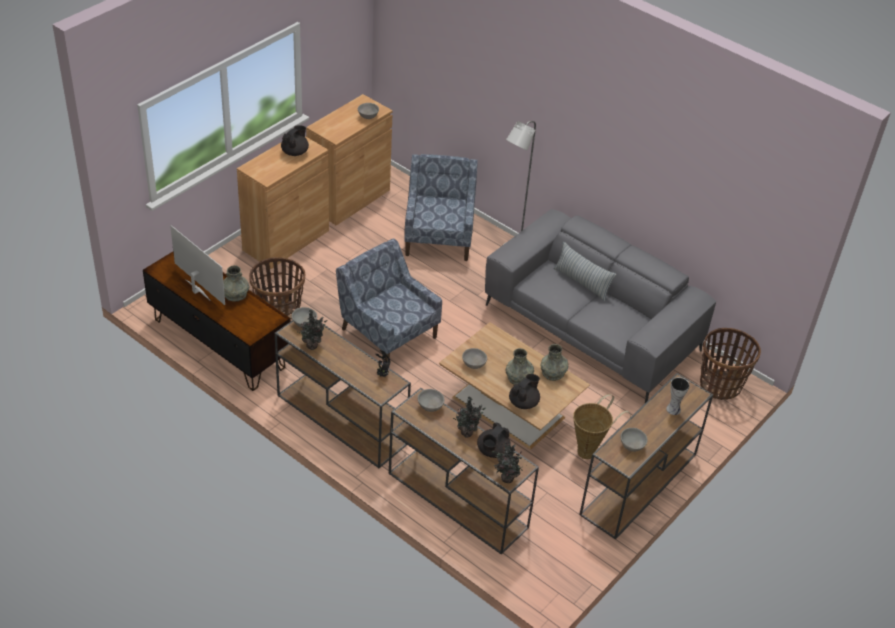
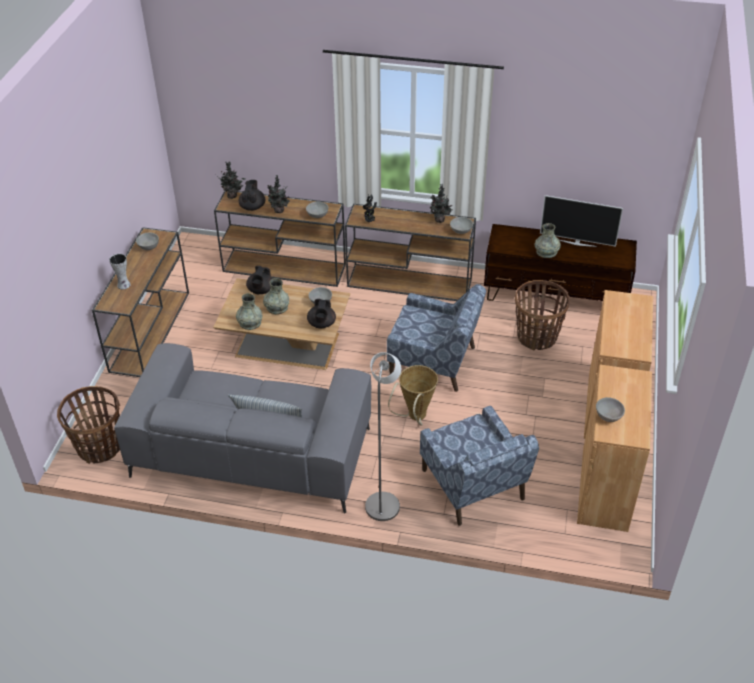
camera: 155 degrees right, 0 degrees up
(295, 152) = (625, 336): black teapot -> black teapot (321, 324)
(590, 451) = (201, 339): basket -> basket (415, 417)

